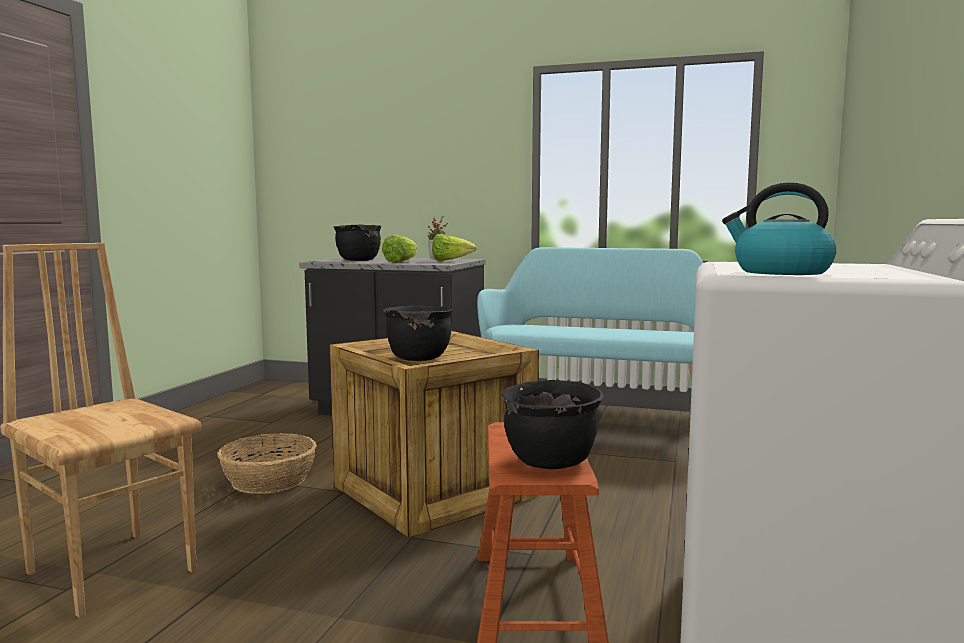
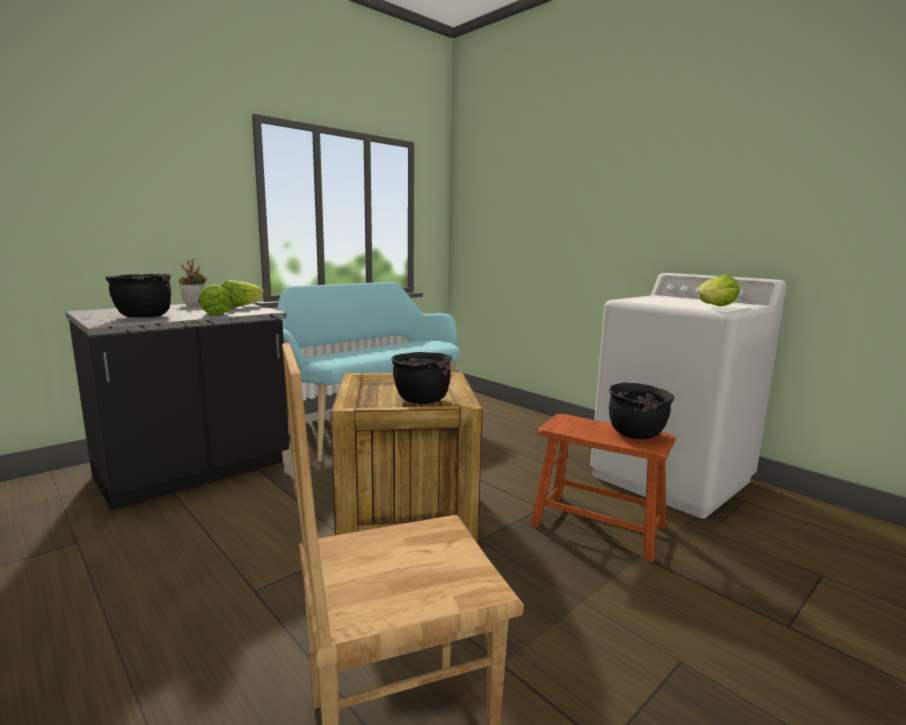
camera: 60 degrees left, 5 degrees up
(268, 480) = (269, 581): basket -> none
(780, 272) = (714, 306): kettle -> lettuce

